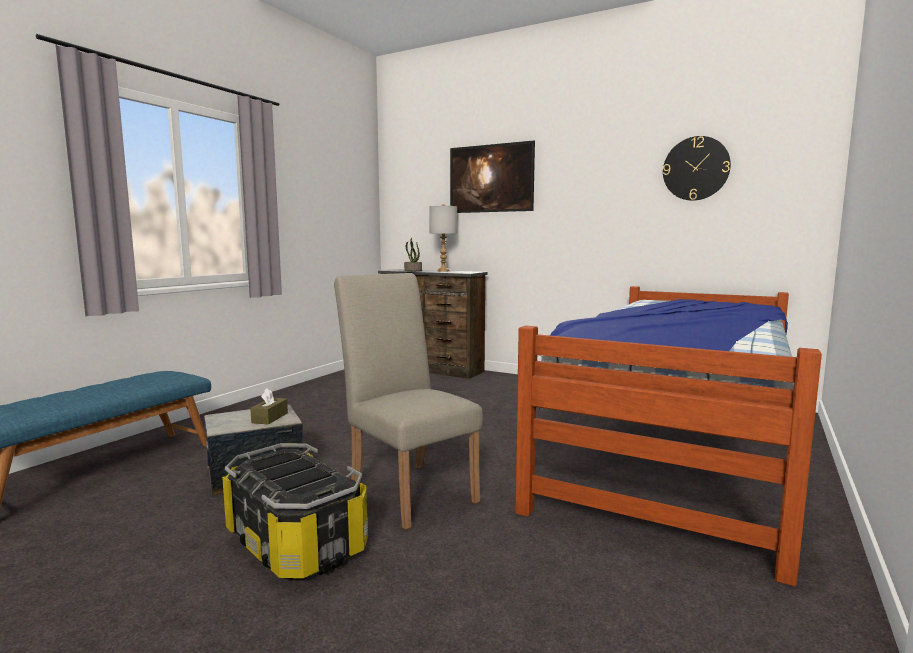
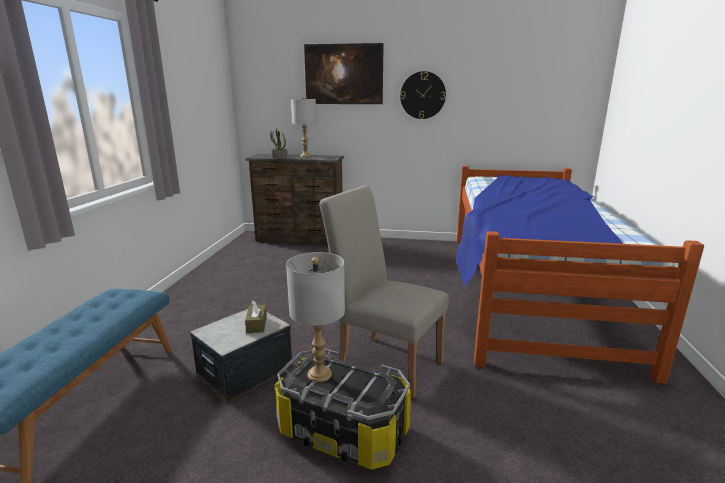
camera: 20 degrees left, 10 degrees up
(276, 464) = (319, 374): none -> grey table lamp
(696, 168) = (512, 75): wall clock -> wall clock (422, 95)

